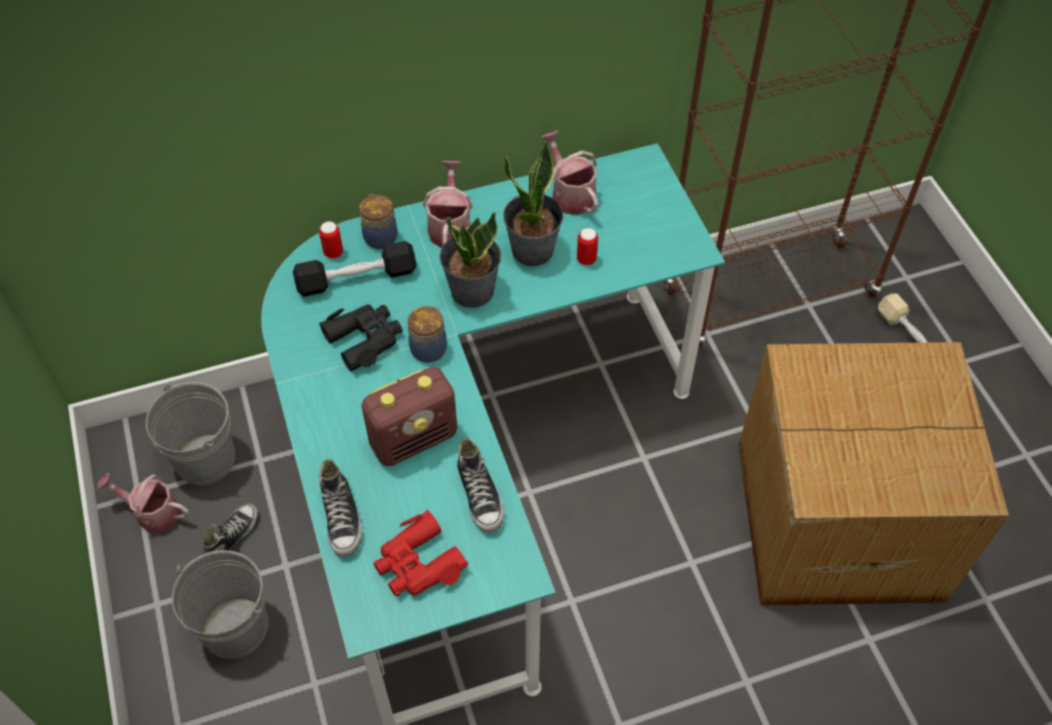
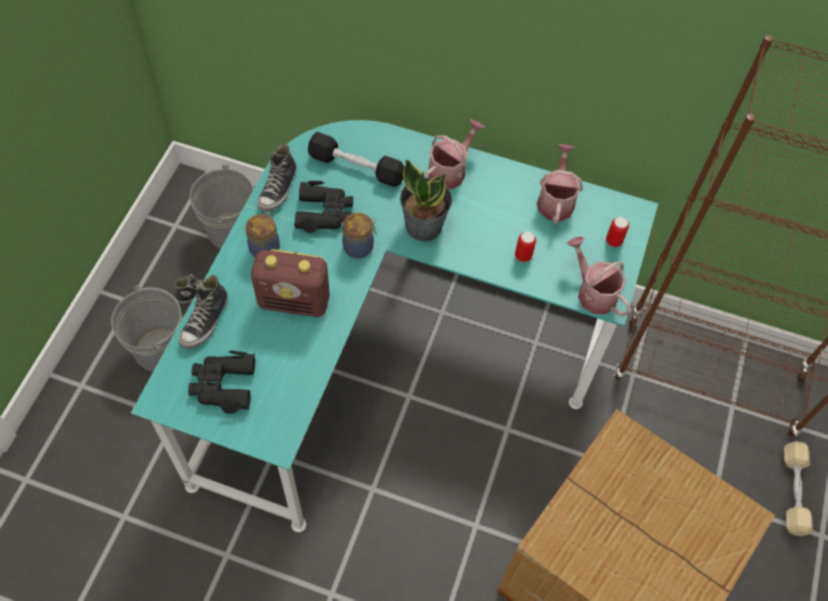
camera: 35 degrees right, 5 degrees up
(152, 512) = (173, 242): watering can -> watering can (593, 292)
(333, 252) = (357, 140): can -> can (613, 241)
(380, 236) = (397, 148): jar -> jar (265, 247)
(418, 563) = (223, 385): red binoculars -> black binoculars
(480, 496) = (300, 369): shoe -> shoe (278, 189)
(533, 250) = (491, 225): potted plant -> none

